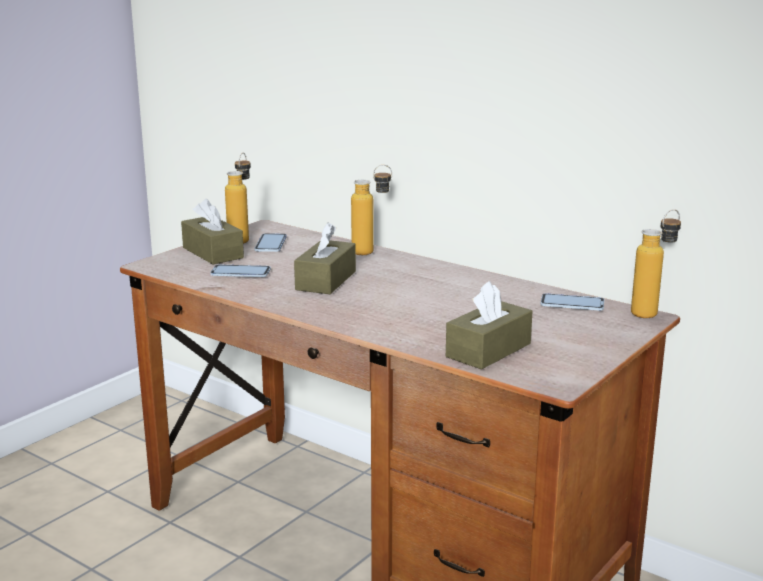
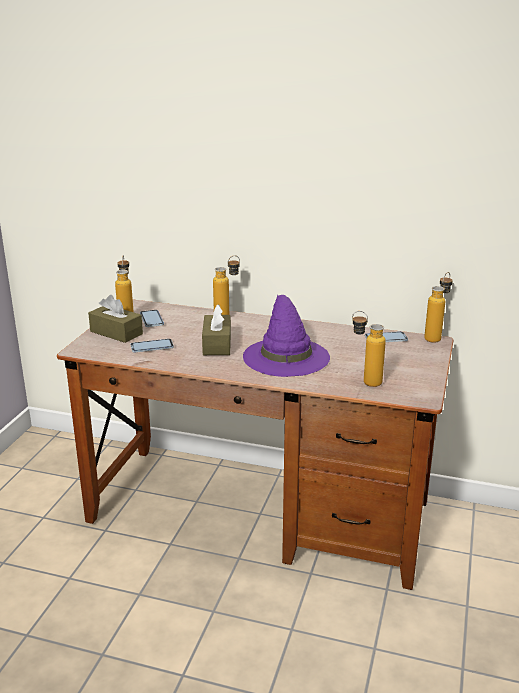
camera: 20 degrees left, 5 degrees up
(404, 305) = (285, 356): none -> purple hat
(488, 350) = (365, 381): brown tissue box -> bottle

